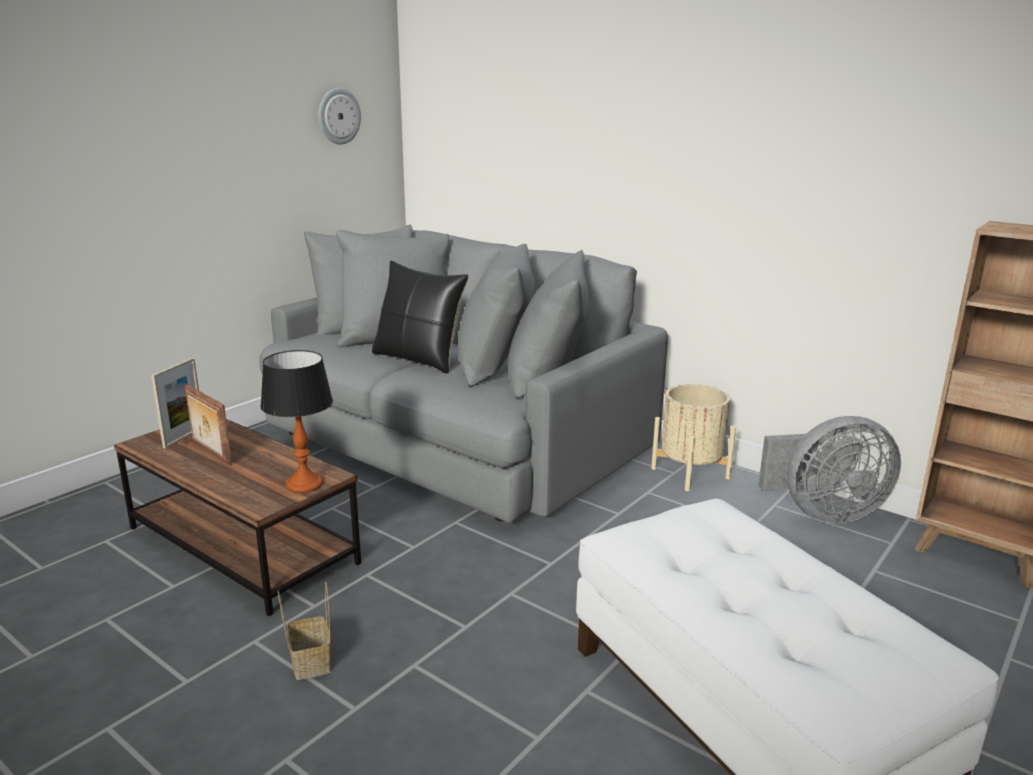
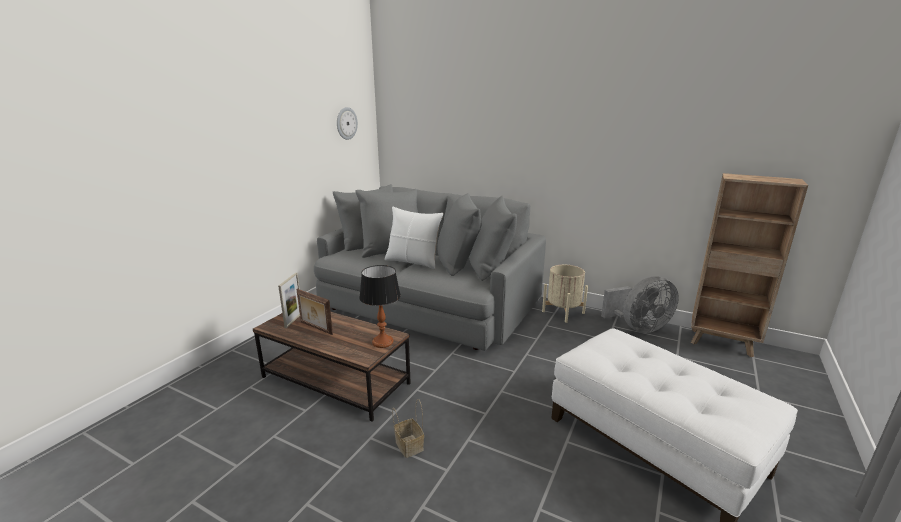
camera: 10 degrees left, 0 degrees up
(419, 359) = (413, 261): black pillow -> white pillow

